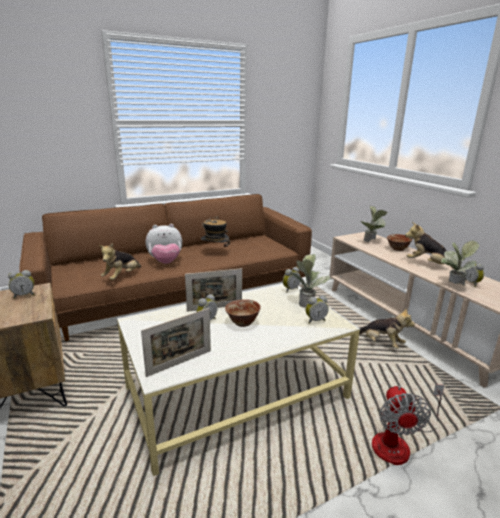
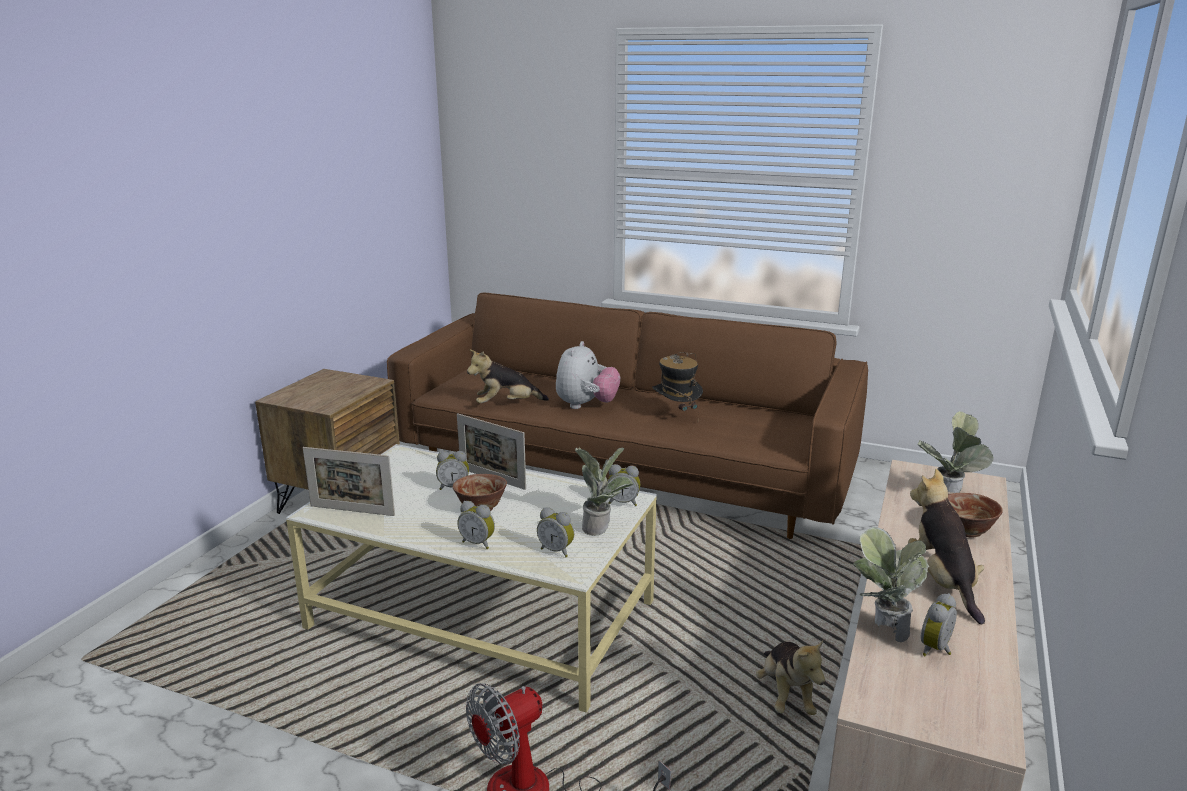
camera: 50 degrees right, 0 degrees up
(24, 295) = (353, 384): alarm clock -> alarm clock (478, 543)
(165, 262) = (586, 405): plush toy -> plush toy turned 105 degrees counterclockwise

